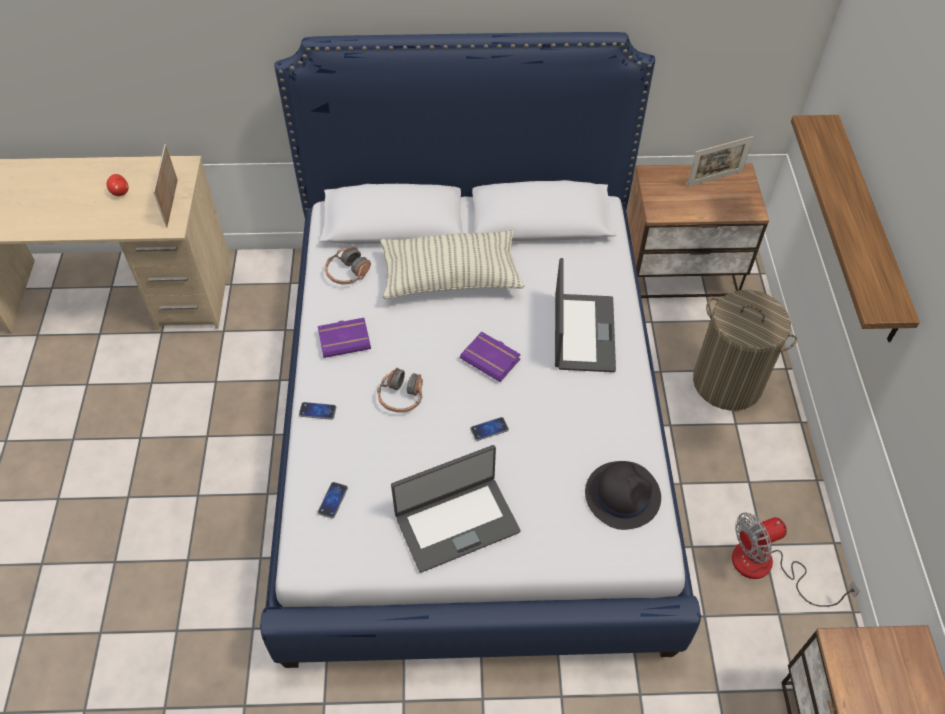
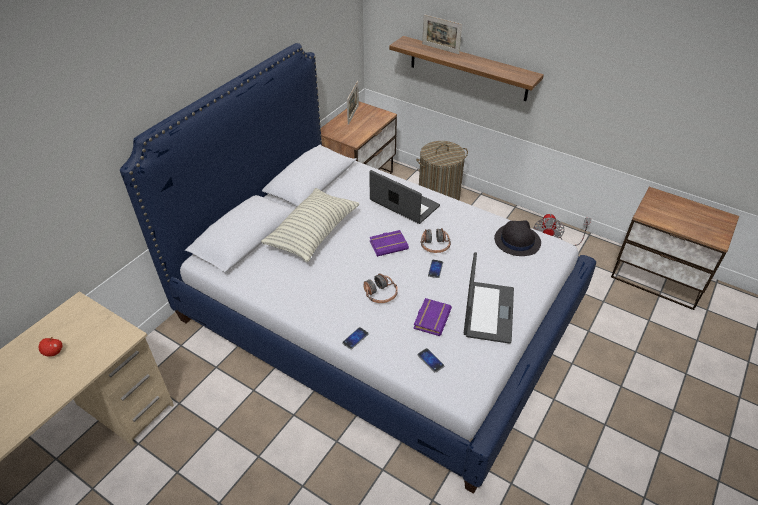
camera: 55 degrees left, 10 degrees down
(172, 203) = (104, 326): picture frame -> picture frame (440, 49)
(345, 339) = (312, 300): purple book -> purple book (431, 318)
(347, 273) = (260, 275): headphones -> headphones (434, 246)

